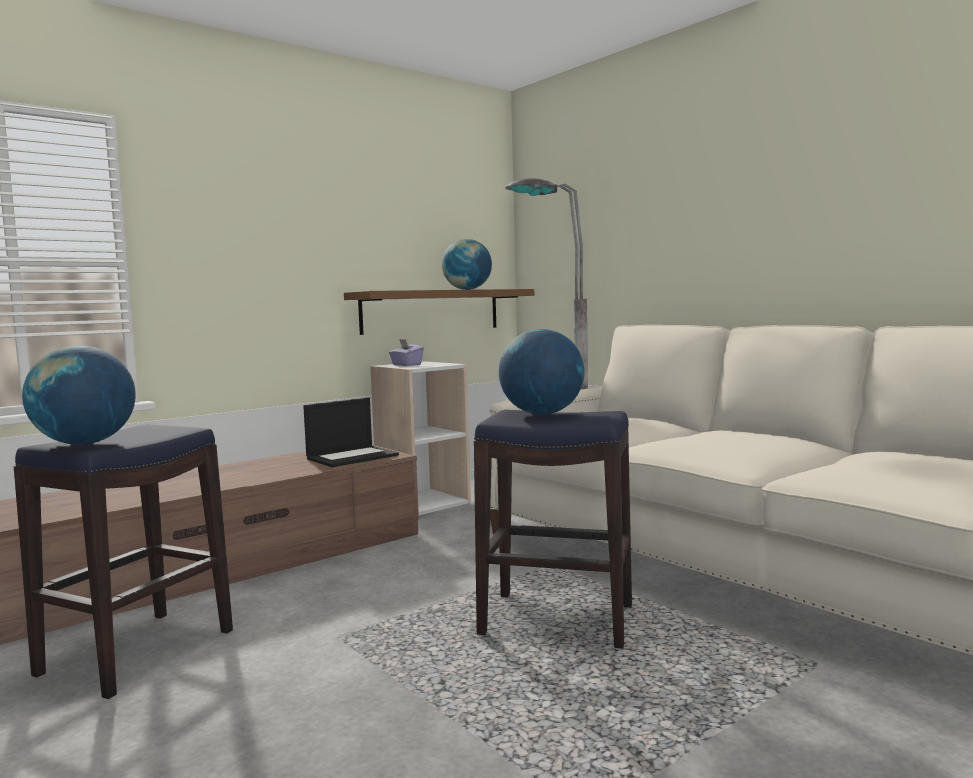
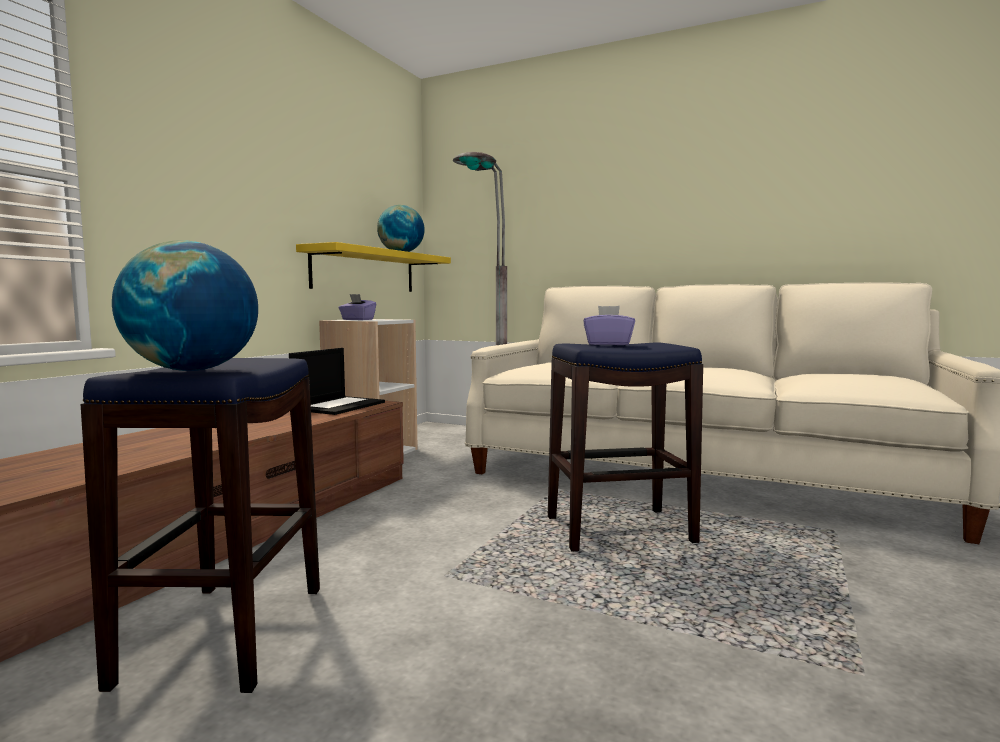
camera: 25 degrees left, 0 degrees up
(431, 311) = (365, 271): brown shelf -> yellow shelf
(541, 414) = (608, 344): globe -> purple tissue box

